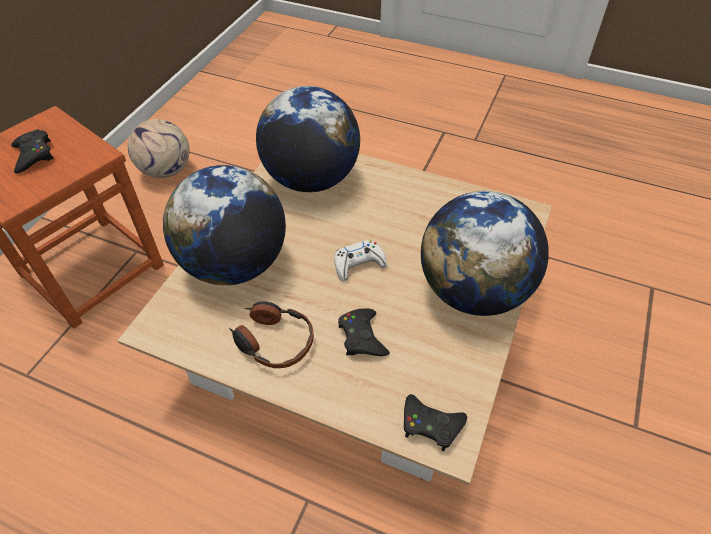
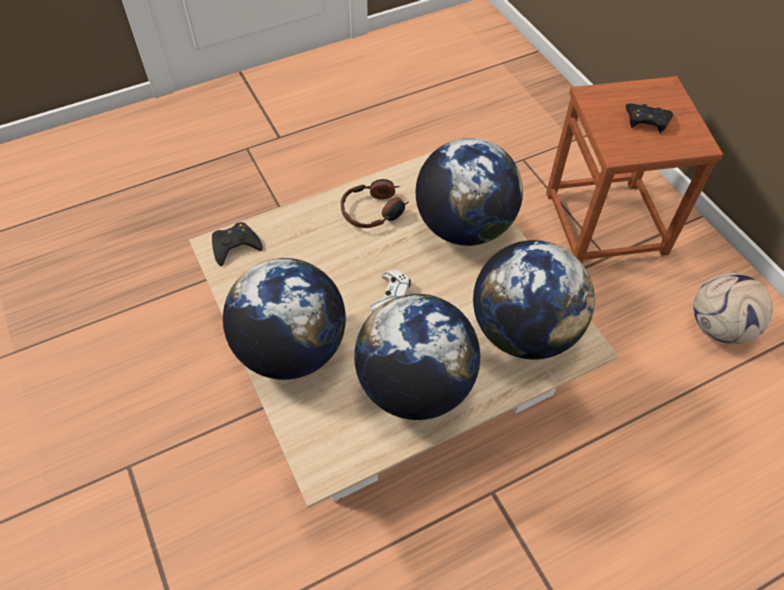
camera: 130 degrees right, 5 degrees up
(362, 337) = (327, 255): black game controller -> none
(416, 206) = (414, 385): none -> globe

